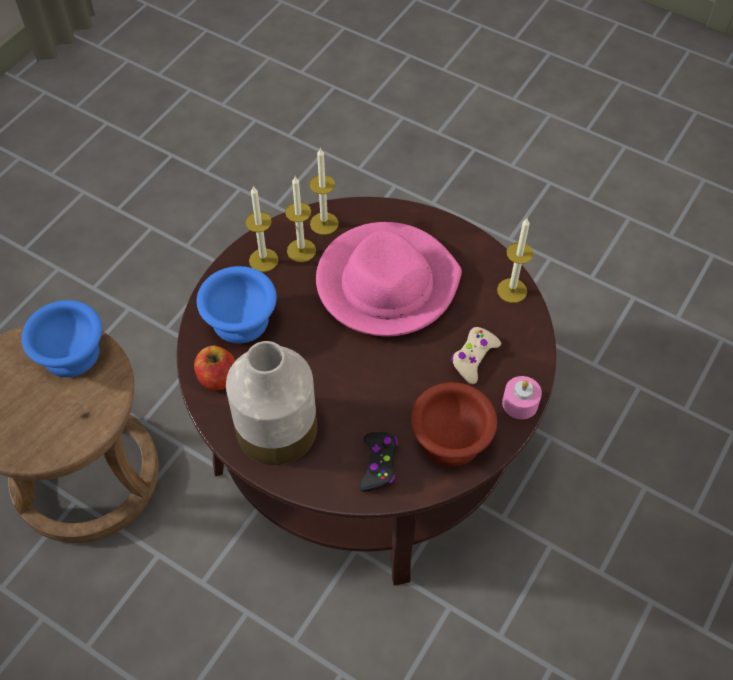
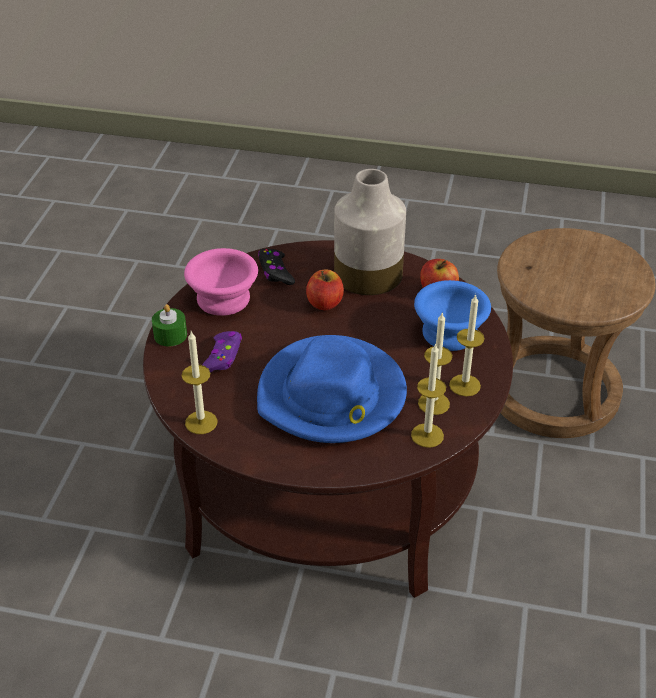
camera: 160 degrees right, 15 degrees down
(69, 355) = (579, 297): blue bowl -> none
(344, 398) = (325, 303): none -> apple
(386, 283) = (332, 396): pink hat -> blue hat
(453, 441) = (221, 298): brown bowl -> pink bowl
(473, 358) = (222, 357): beige game controller -> purple game controller
(520, 403) = (170, 335): pink candle -> green candle

